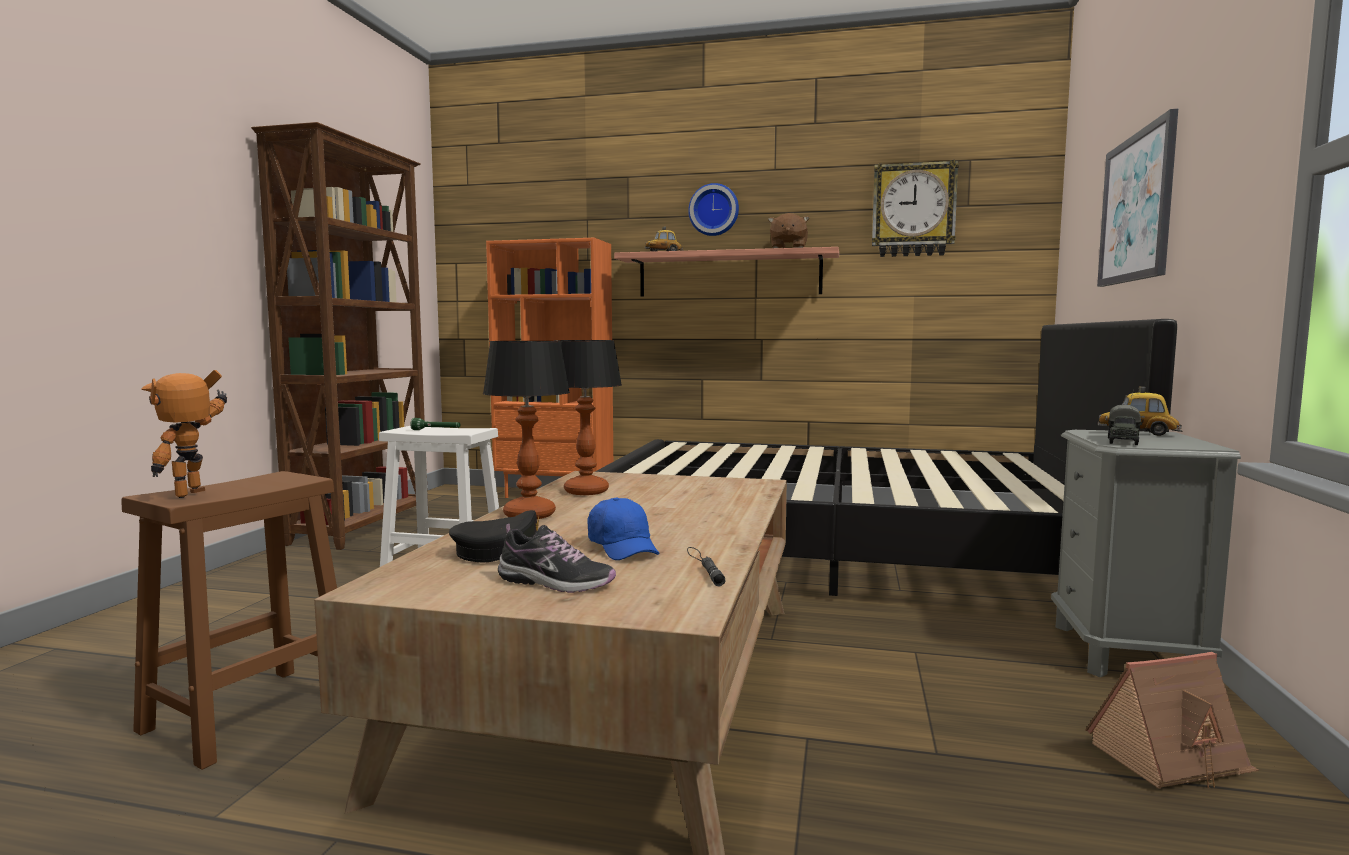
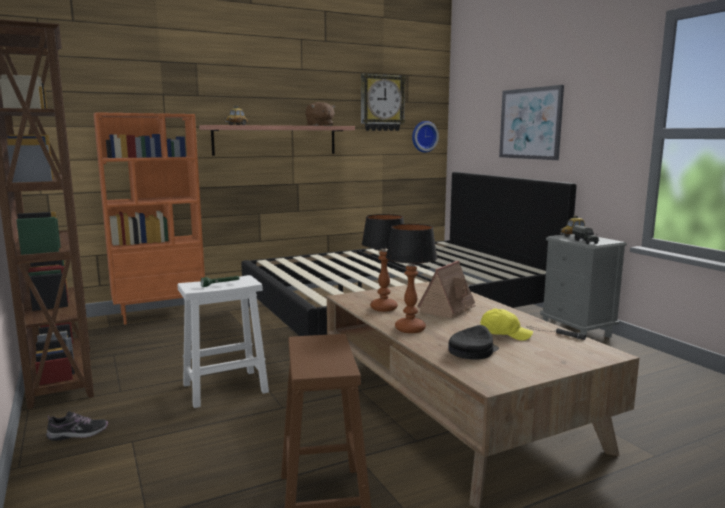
camera: 40 degrees left, 5 degrees up
(196, 494) = (329, 363): toy robot -> none
(555, 582) = (538, 357): shoe -> shoe (78, 434)
(623, 548) = (505, 334): blue cap -> yellow cap
(714, 210) = (263, 94): wall clock -> wall clock (423, 136)
(1169, 757) = (643, 365): toy house -> toy house (447, 309)

